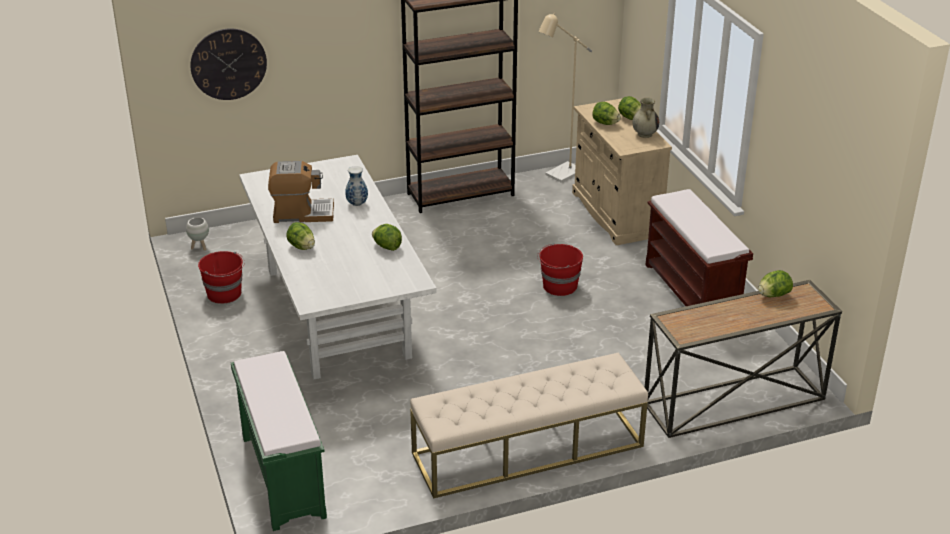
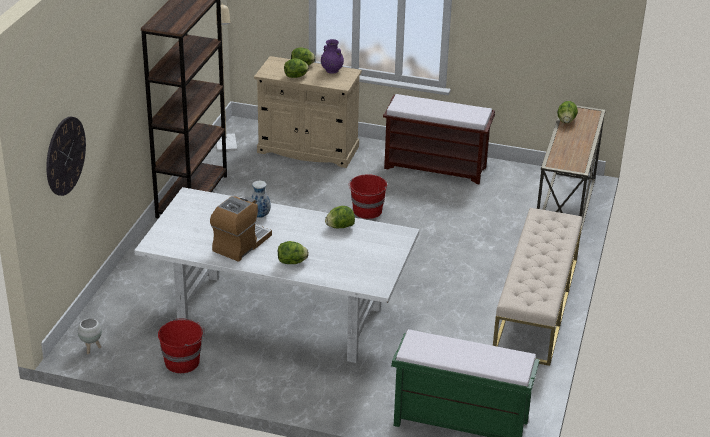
camera: 55 degrees left, 0 degrees up
(644, 134) = (331, 70): beige vase -> purple vase

